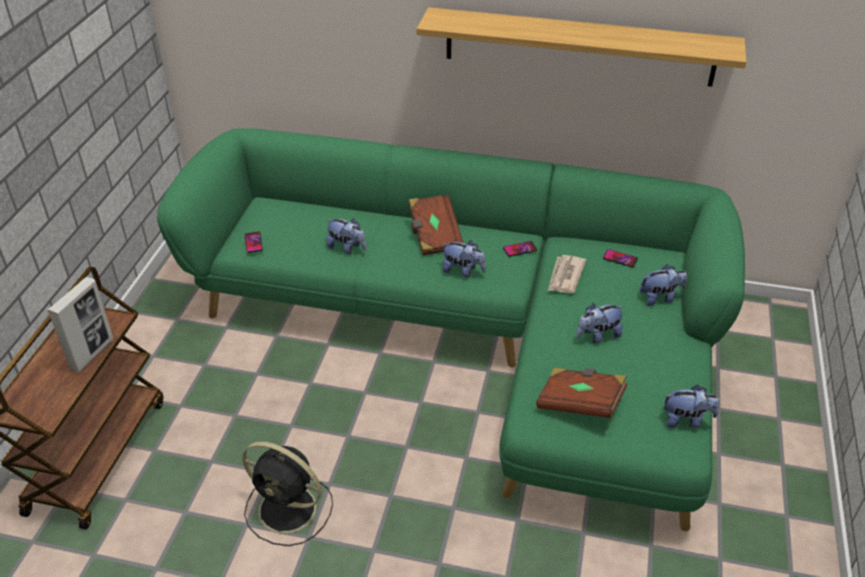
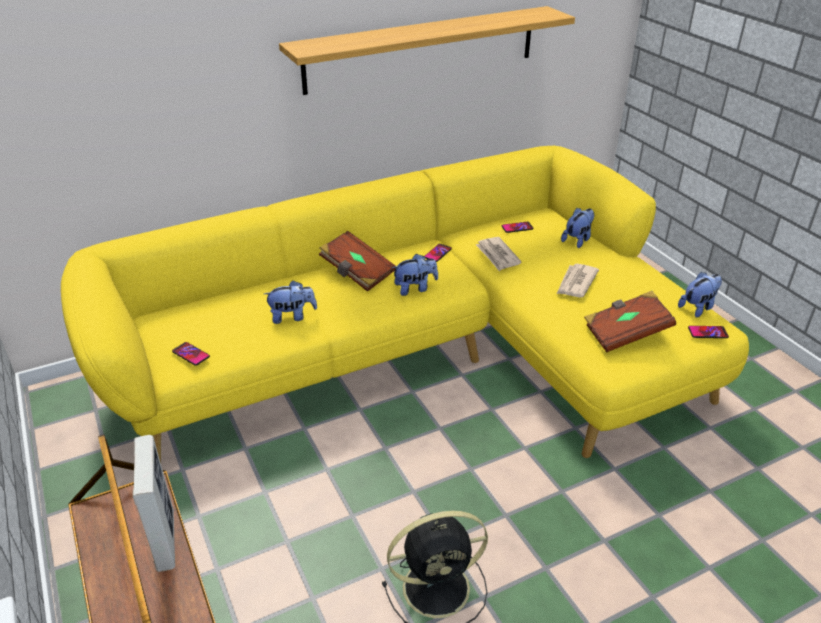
camera: 40 degrees left, 5 degrees down
(479, 337) = (425, 354): green sofa -> yellow sofa
(598, 336) = (576, 283): plush toy -> newspaper
(659, 446) = (707, 332): none -> phone

